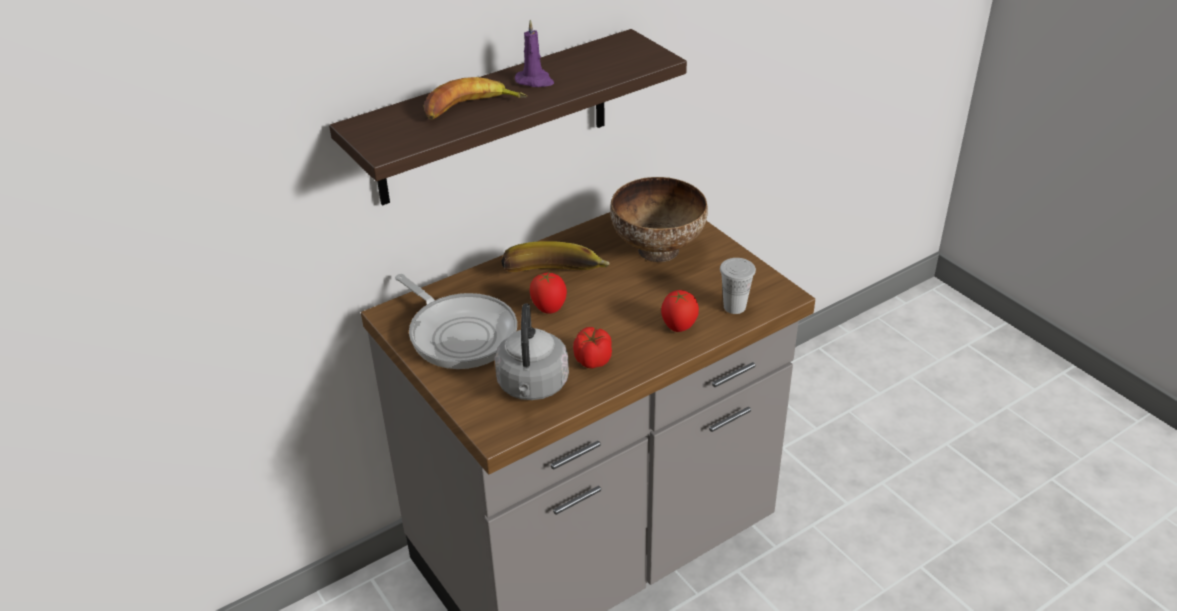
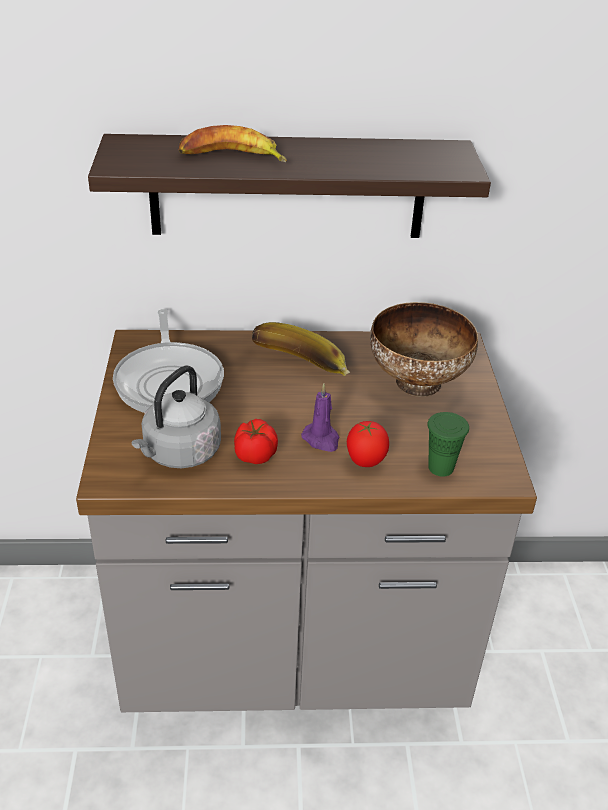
camera: 30 degrees right, 0 degrees up
(535, 81) = (318, 154): purple candle -> purple candle (321, 439)
(549, 309) = (265, 393): tomato -> none
(734, 307) = (441, 467): white cup -> green cup

